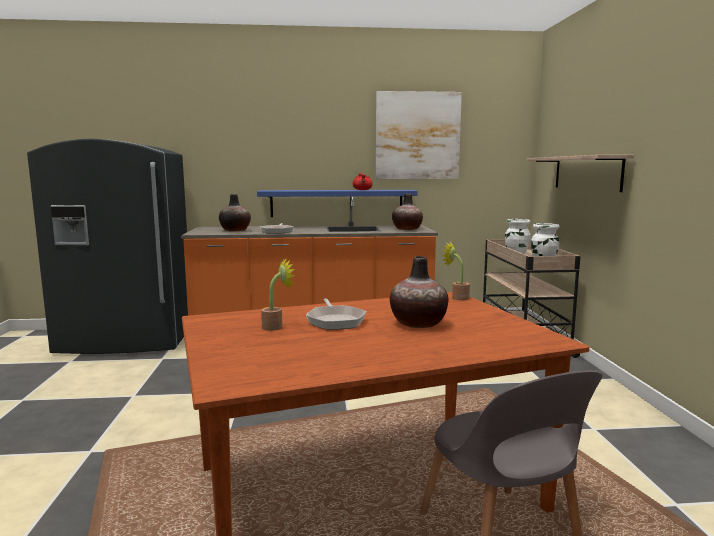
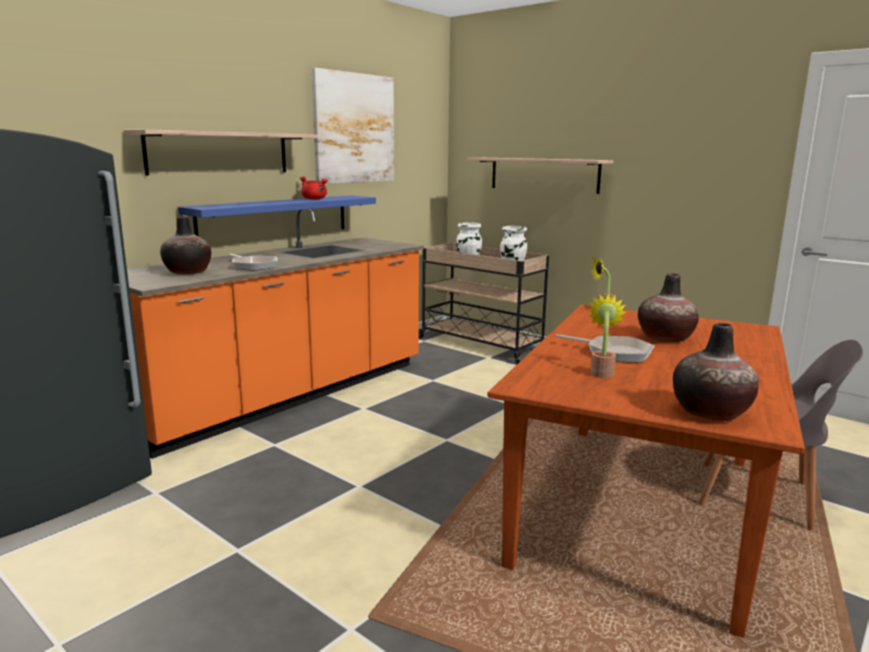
camera: 45 degrees left, 5 degrees up
(293, 155) = (219, 153): none -> shelf
(407, 229) = (380, 245): vase -> vase (710, 412)

